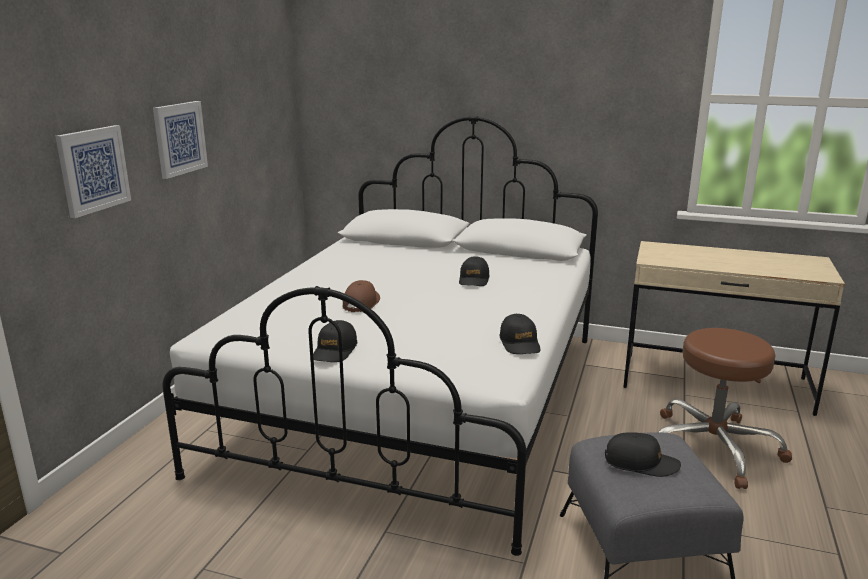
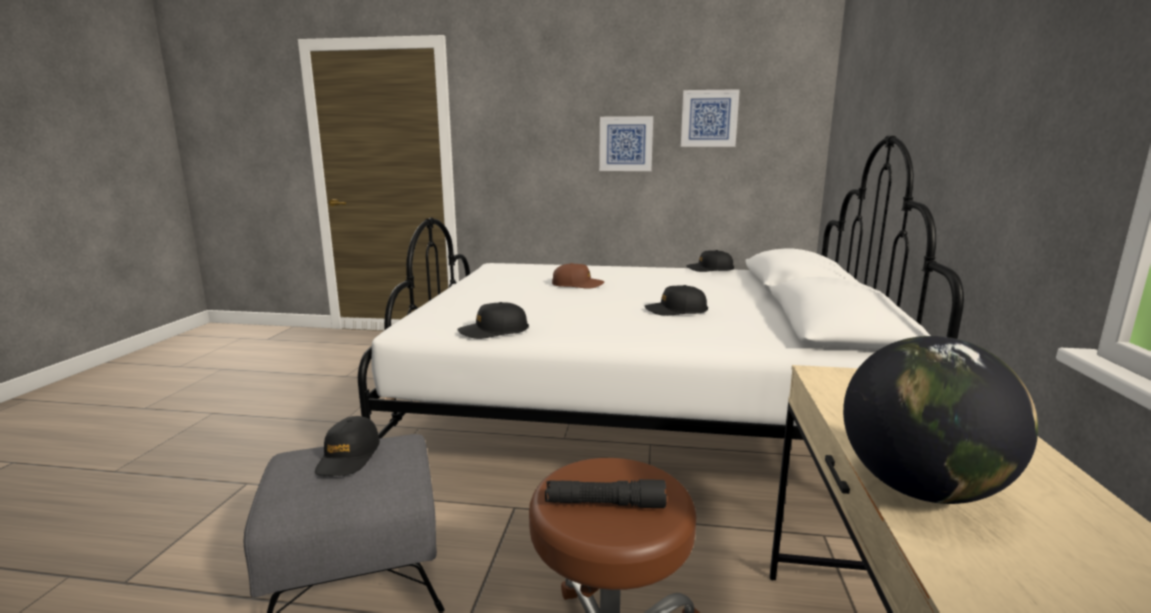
camera: 80 degrees right, 5 degrees down
(93, 170) = (535, 151): picture -> picture (709, 118)
(335, 350) = (474, 286): black cap -> black cap (709, 269)
(738, 344) = (605, 504): none -> black flashlight
(764, 269) = (920, 489): none -> globe

